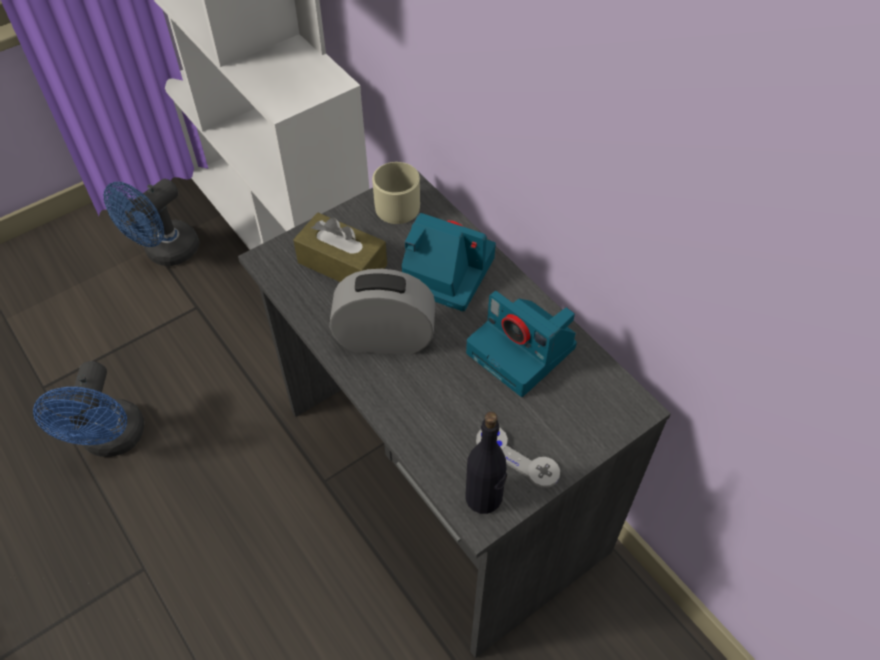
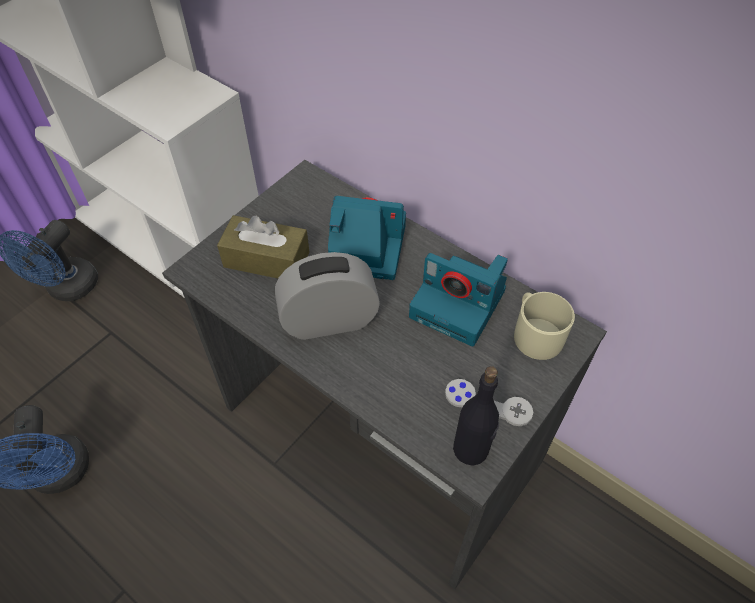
camera: 15 degrees left, 0 degrees up
(397, 203) = (300, 194): beige mug -> beige mug (535, 333)

